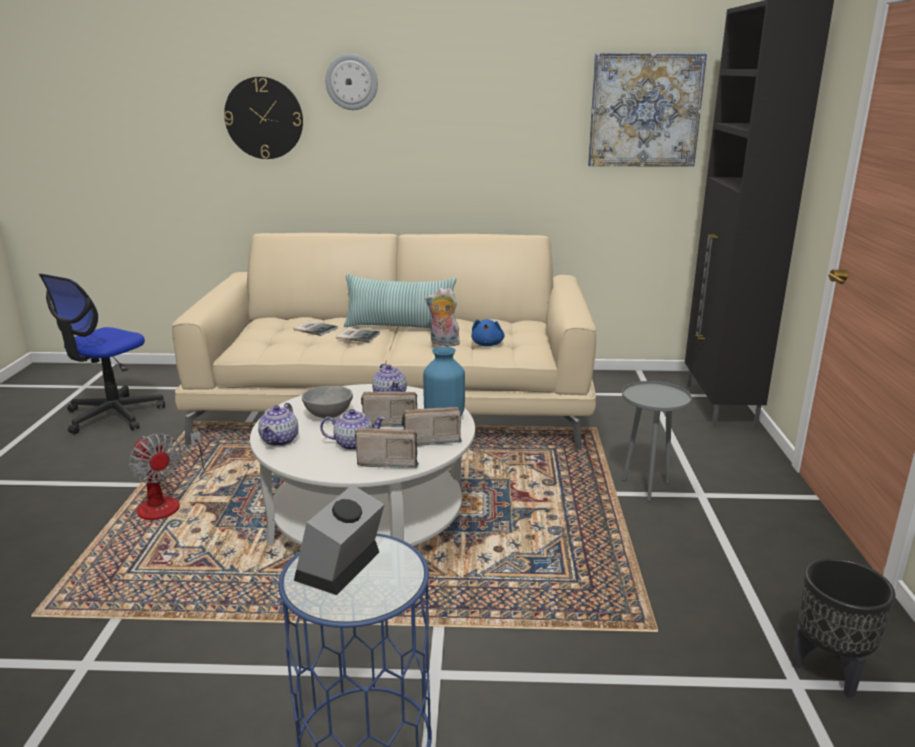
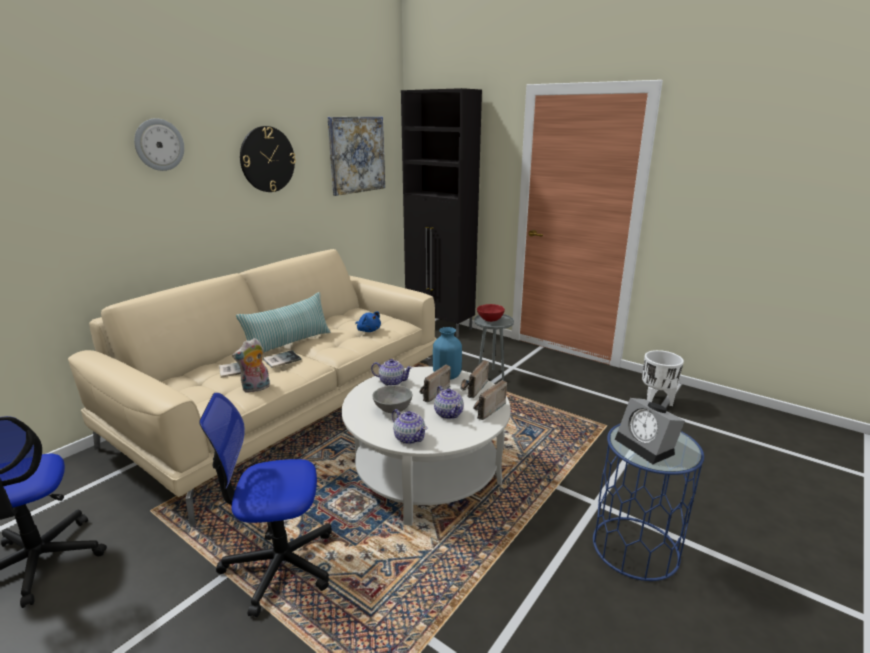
camera: 55 degrees left, 0 degrees up
(167, 502) = (279, 564): fan -> office chair
(264, 118) = (71, 187): wall clock -> wall clock (267, 159)
(353, 444) = (448, 413): teapot -> teapot turned 120 degrees clockwise
(443, 343) = (344, 340): plush toy -> plush toy (256, 389)
(654, 393) = (489, 320): none -> red bowl
(829, 671) = (656, 402): black planter -> white planter

